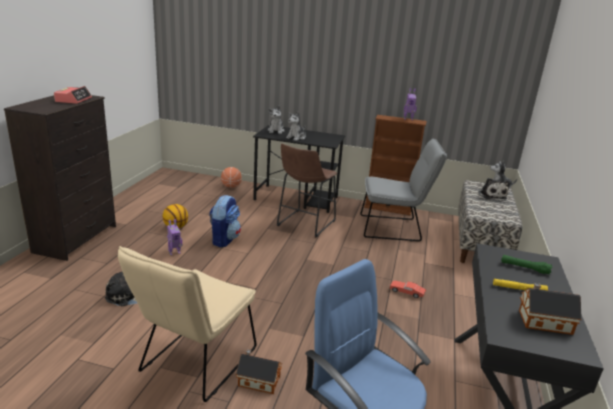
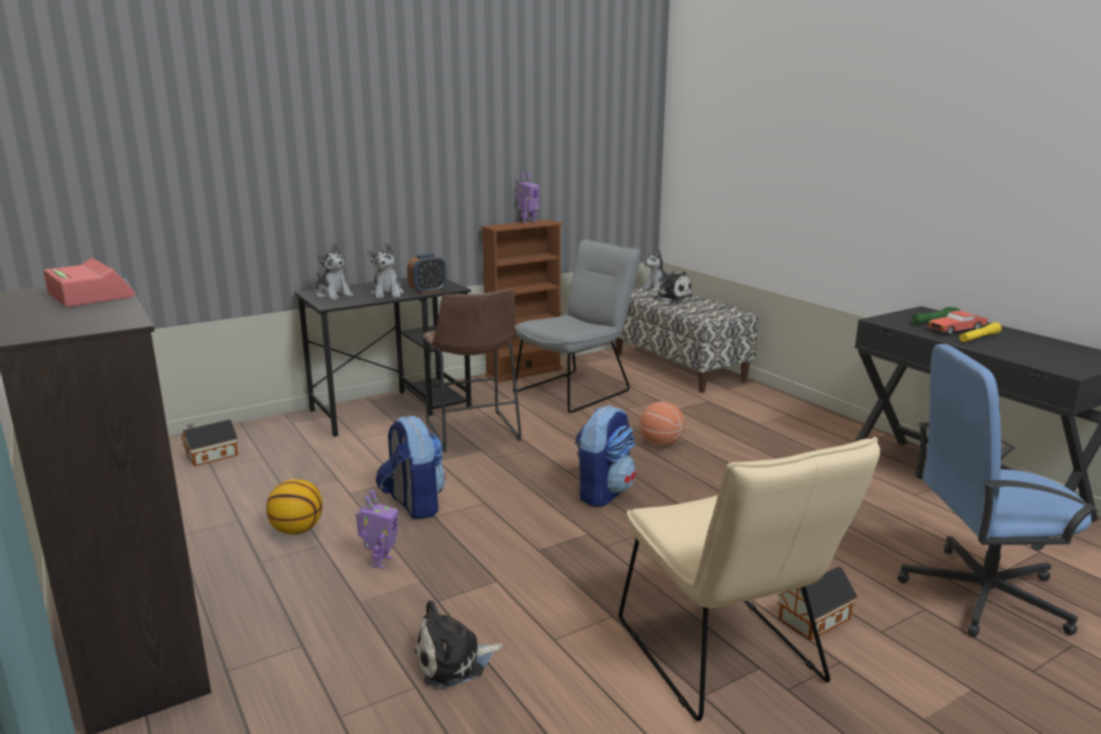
camera: 45 degrees left, 5 degrees down
(231, 186) = (254, 435): basketball -> basketball (660, 443)
(299, 277) = (603, 492): none -> backpack
(315, 142) = (428, 291): none -> alarm clock
(407, 292) = (725, 445): red toy car -> red toy car (956, 330)
(542, 321) = (1048, 350): toy house -> toy house (210, 456)

